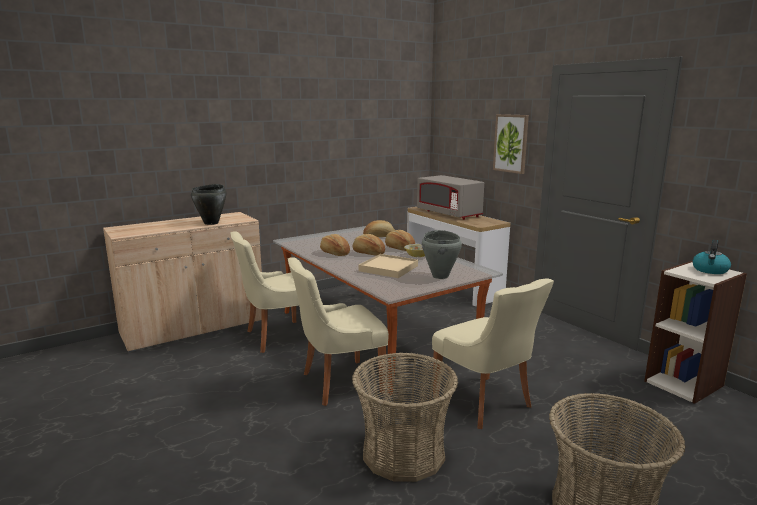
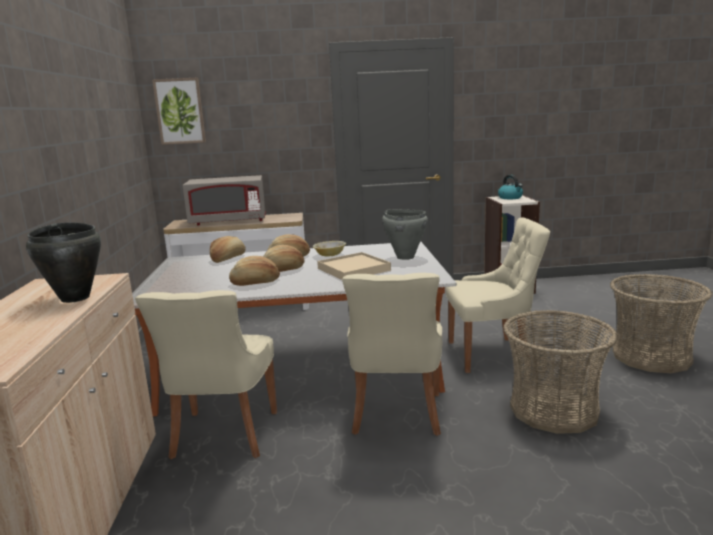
camera: 60 degrees left, 0 degrees up
(511, 143) = (286, 128): picture -> picture (180, 111)

